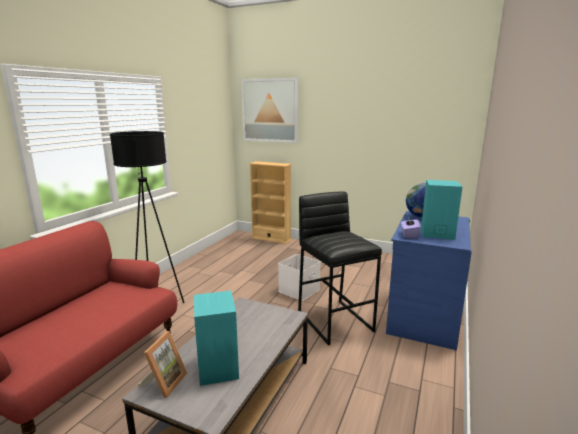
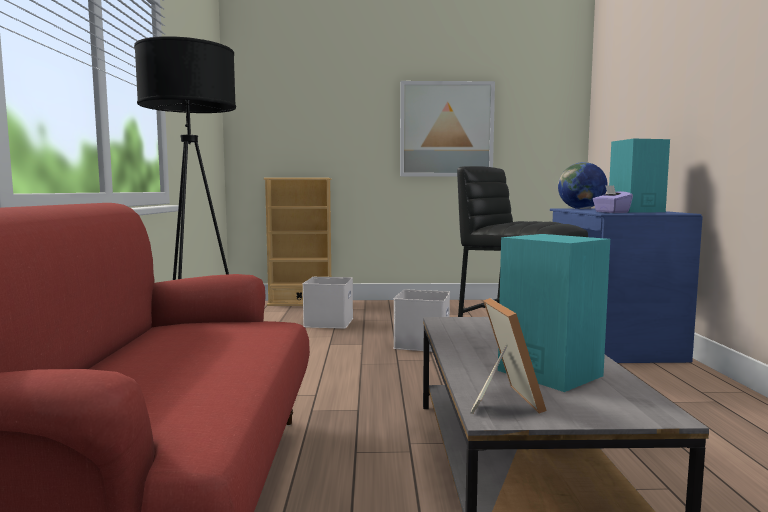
camera: 25 degrees left, 10 degrees down
(268, 259) = (328, 322): none -> white storage box
(270, 110) = (291, 98): picture -> picture (446, 129)

